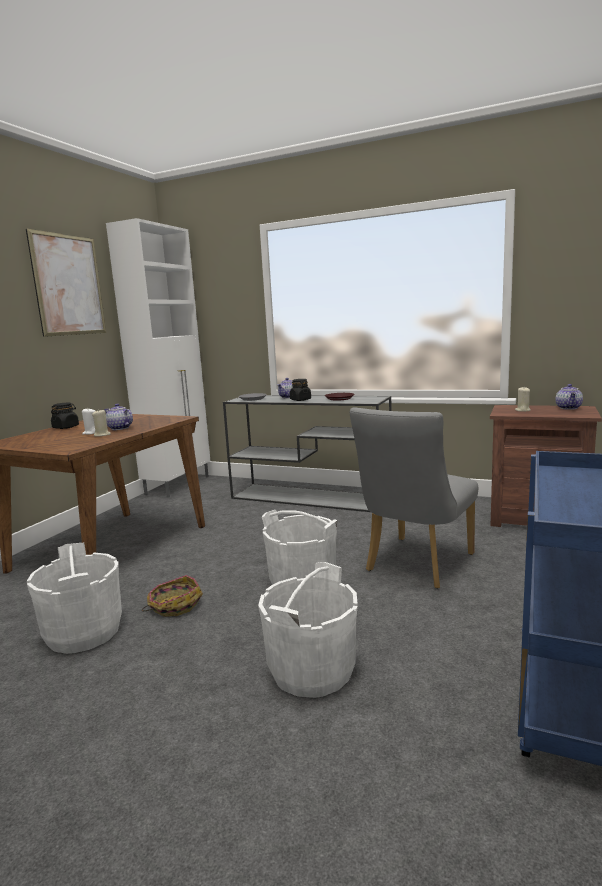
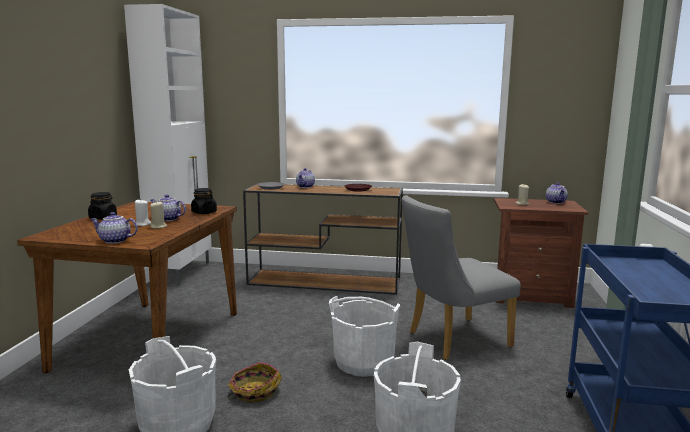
camera: 15 degrees left, 0 degrees up
(47, 447) = (114, 241): none -> teapot
(68, 285) = (92, 68): picture -> none
(300, 400) = (321, 190): black jar -> black jar (204, 212)
(312, 497) = (326, 281): grey console table -> brown console table
(415, 565) = (452, 340): grey chair -> grey chair turned 45 degrees clockwise

